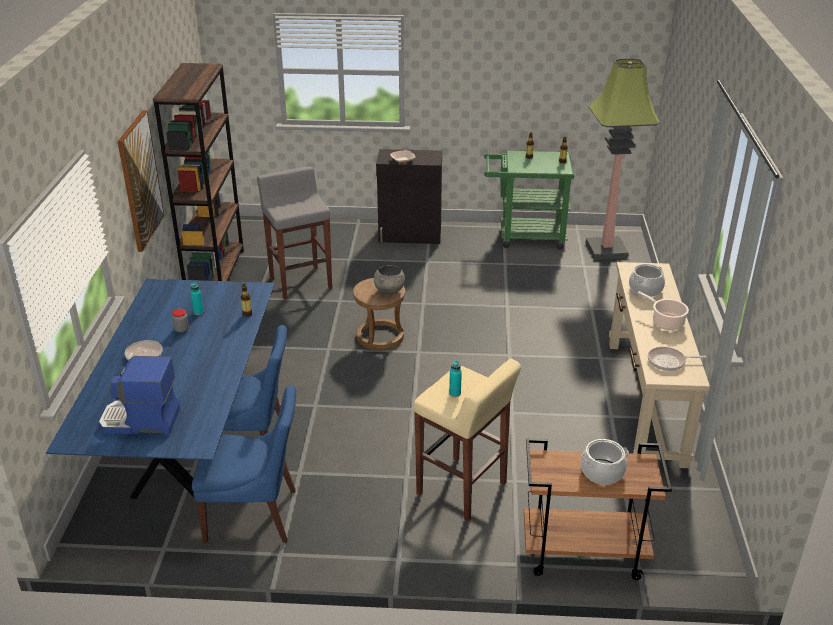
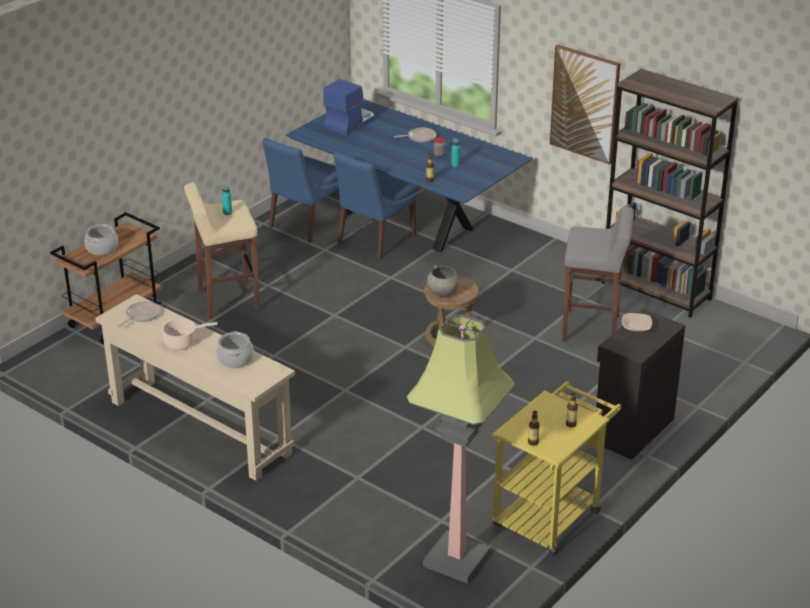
camera: 125 degrees right, 0 degrees up
(524, 236) = (551, 513): green cart -> yellow cart

